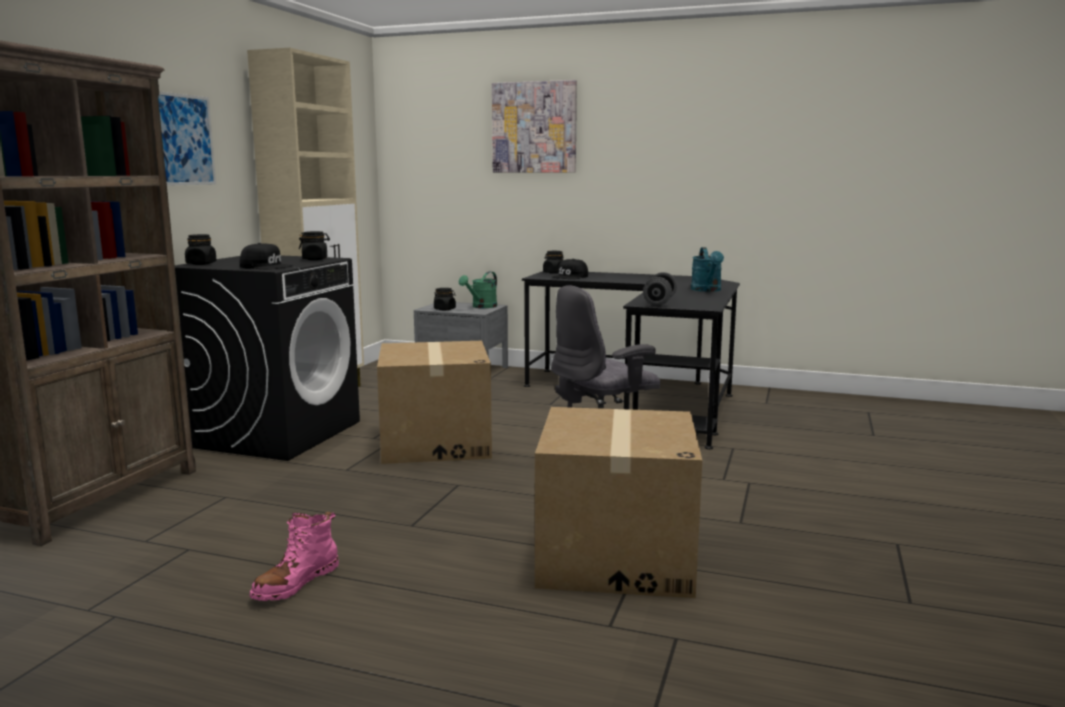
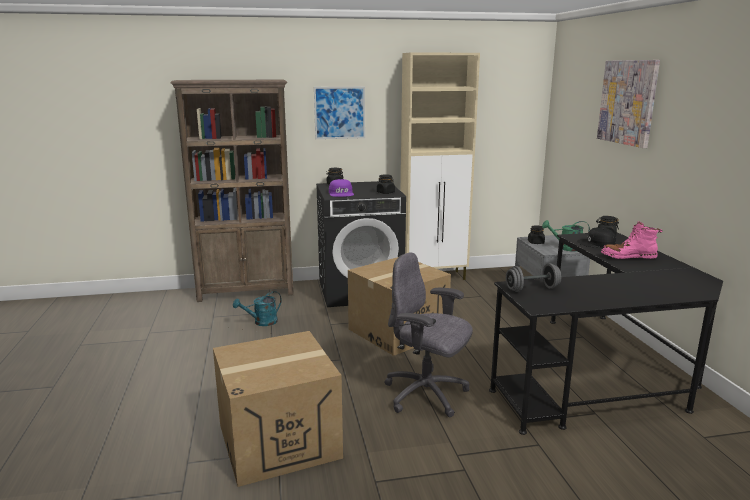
camera: 60 degrees right, 5 degrees up
(266, 266) = (341, 193): black cap -> purple cap
(296, 583) = (191, 362): pink boot -> pink boot (628, 257)
(707, 290) = (634, 294): turquoise watering can -> turquoise watering can (261, 322)

